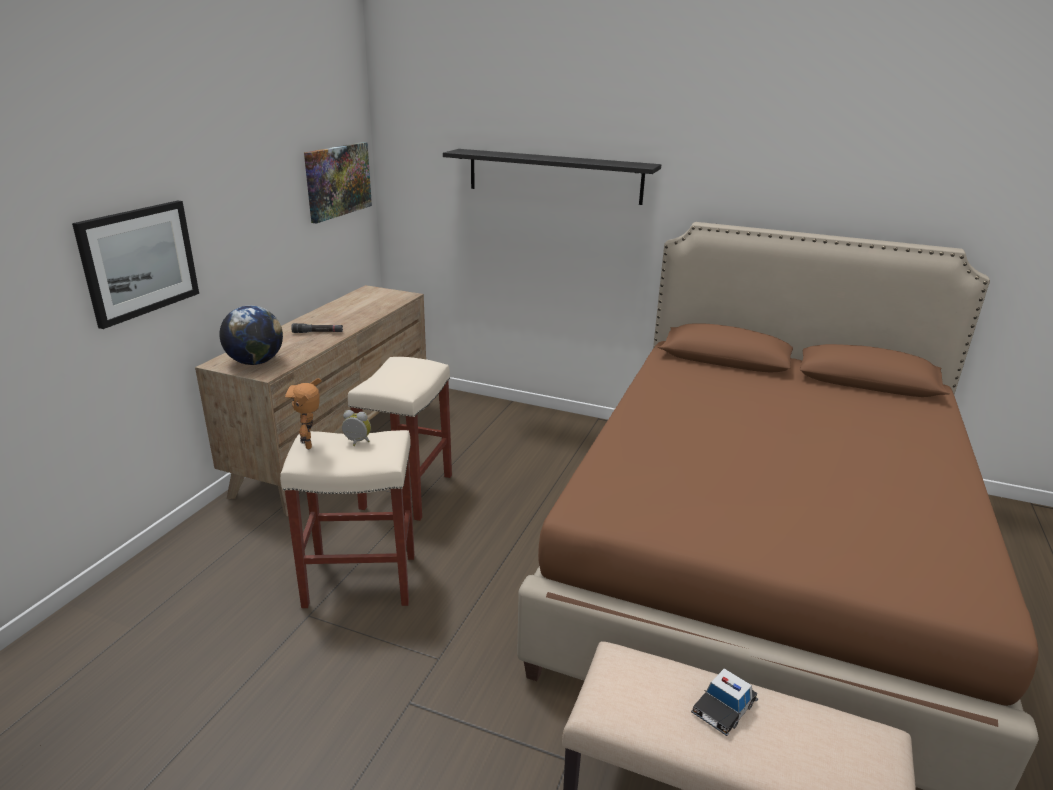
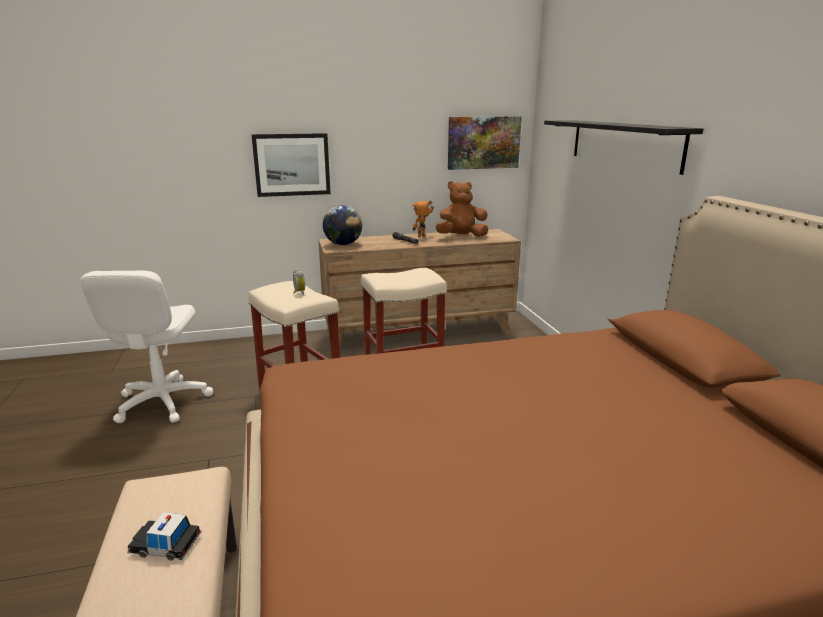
camera: 55 degrees right, 5 degrees down
(196, 712) = (162, 402): none -> white office chair
(311, 444) = (280, 285): toy robot -> toy robot (423, 236)
(358, 307) = (461, 236): none -> brown plush toy

